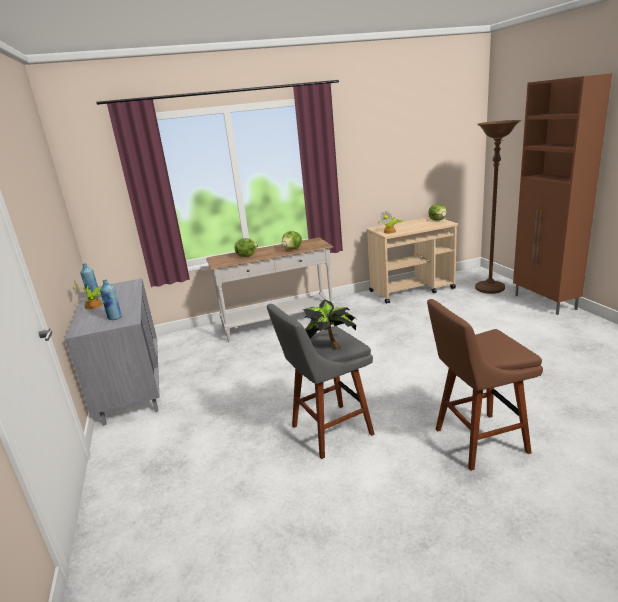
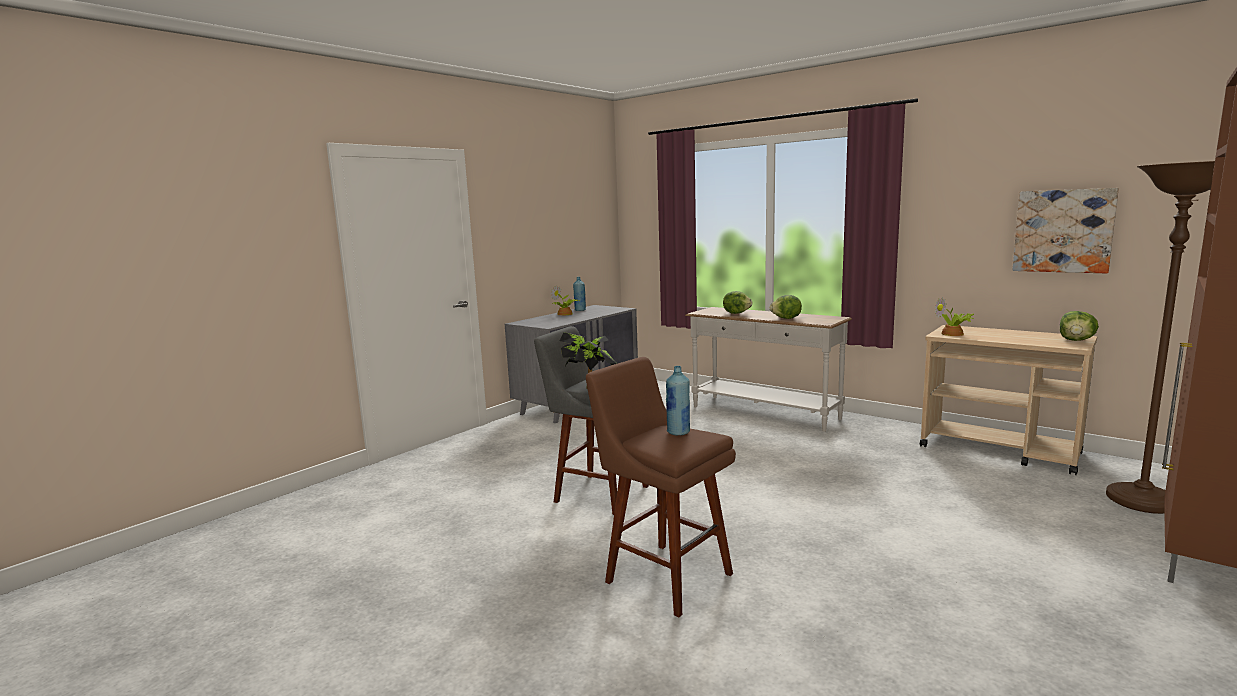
camera: 55 degrees right, 10 degrees down
(115, 318) = (550, 322): blue bottle -> blue bottle (678, 432)
(414, 161) = (1063, 231): none -> picture

